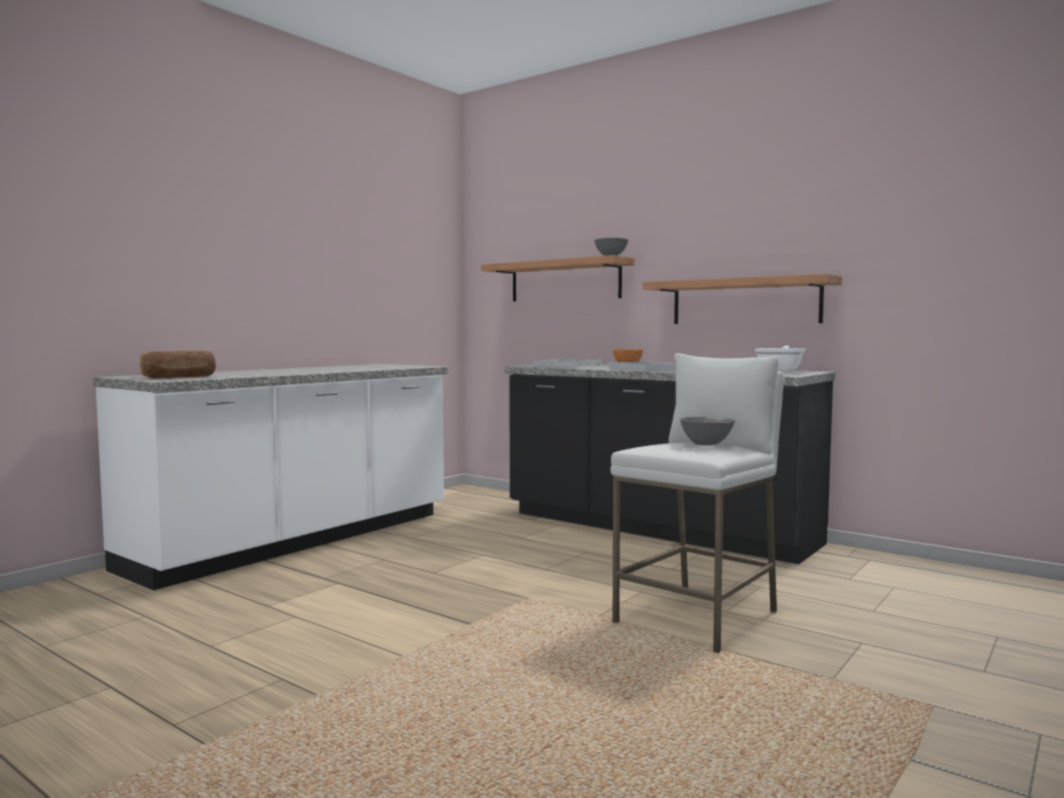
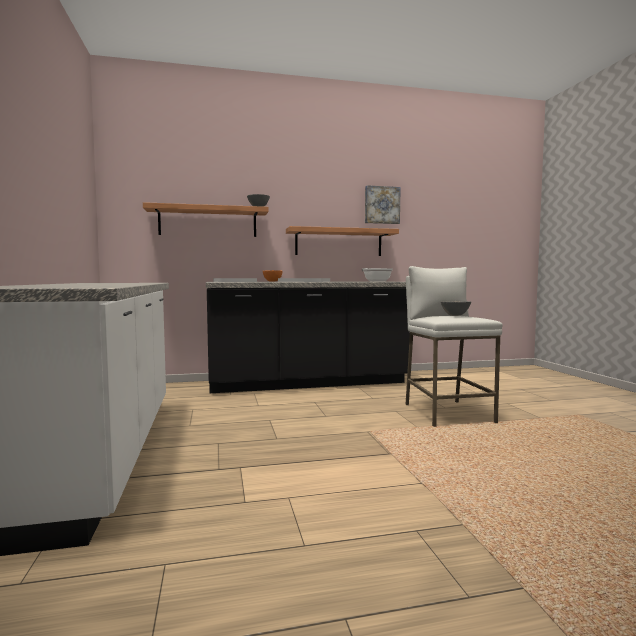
camera: 50 degrees left, 0 degrees up
(179, 377) = (70, 286): bread -> none
(827, 228) = (381, 205): none -> picture

